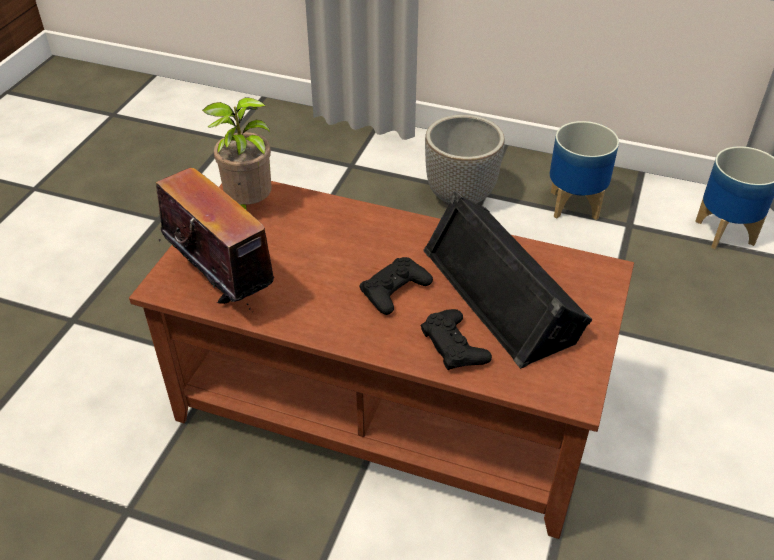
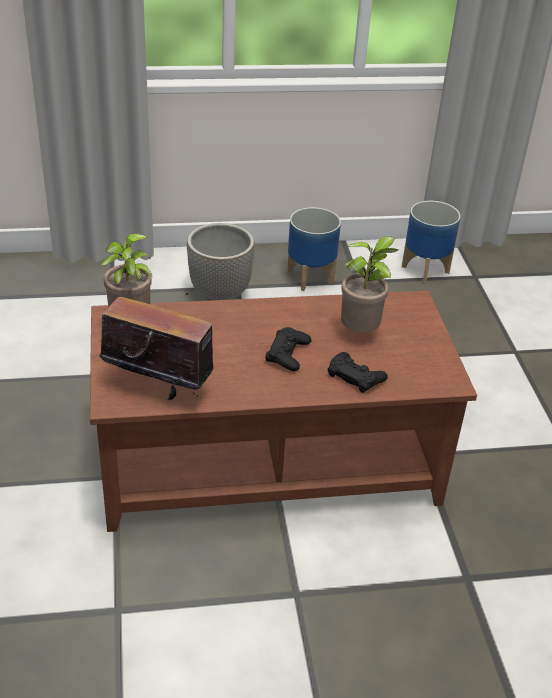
camera: 30 degrees left, 5 degrees down
(503, 292) = (361, 333): black speaker -> potted plant

